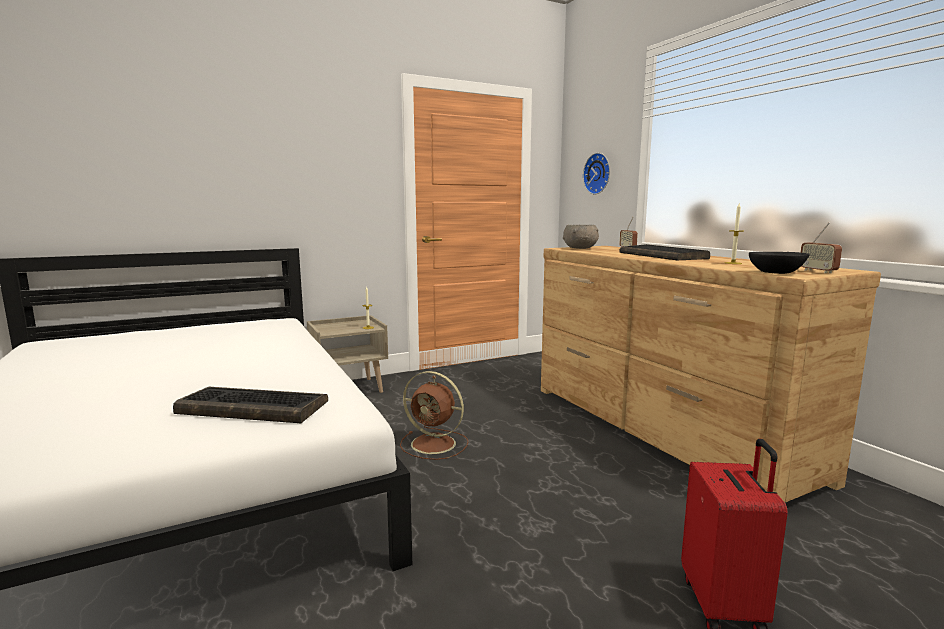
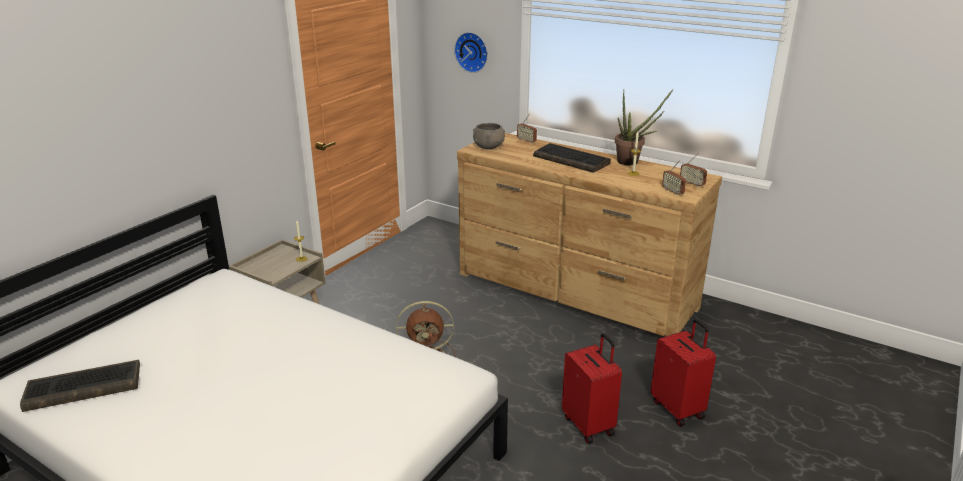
camera: 30 degrees left, 15 degrees up
(251, 407) = (387, 391): keyboard -> keyboard (82, 387)
(555, 574) = (589, 425): none -> red suitcase
(743, 260) = (632, 162): none -> potted plant
(776, 272) = (672, 192): black bowl -> radio

